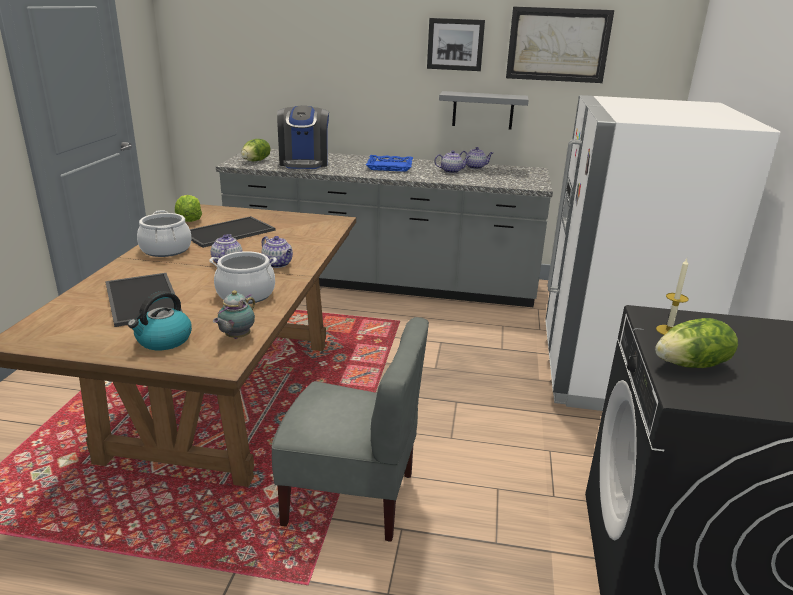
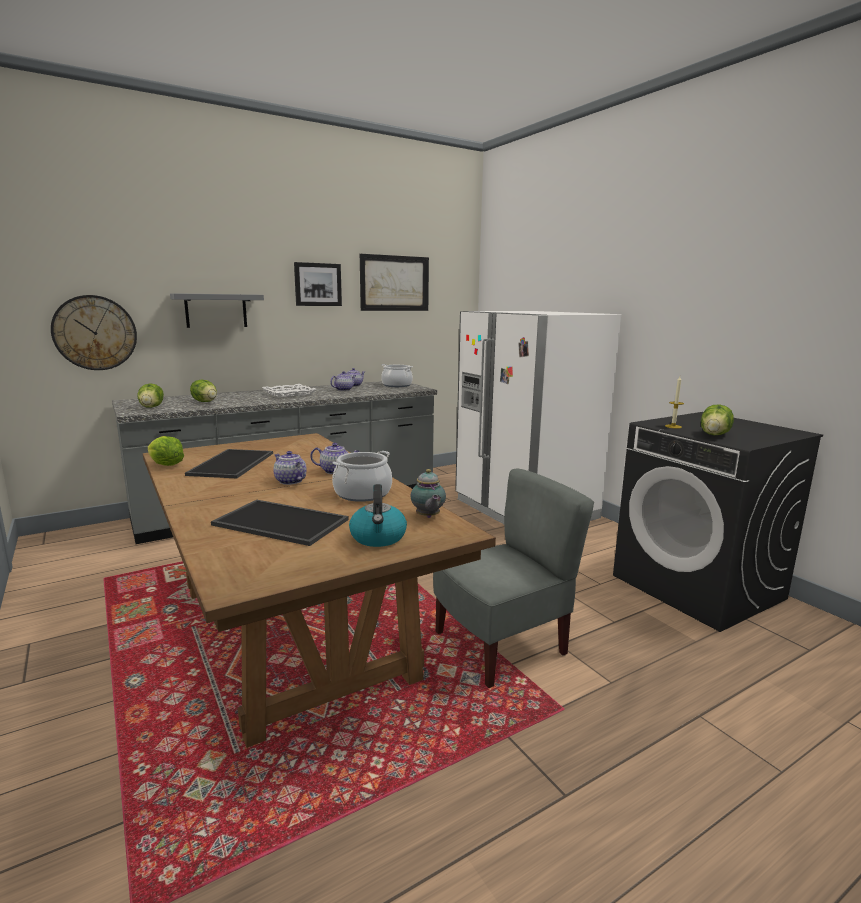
camera: 40 degrees left, 10 degrees down
(166, 249) = (203, 488): cooking pot -> cooking pot (397, 385)
(241, 85) = (95, 333): none -> wall clock
(304, 163) = (205, 402): coffee machine -> lettuce
(389, 167) = (289, 394): blue tray -> white tray
(483, 110) = (346, 338): grey shelf -> grey shelf (216, 310)

